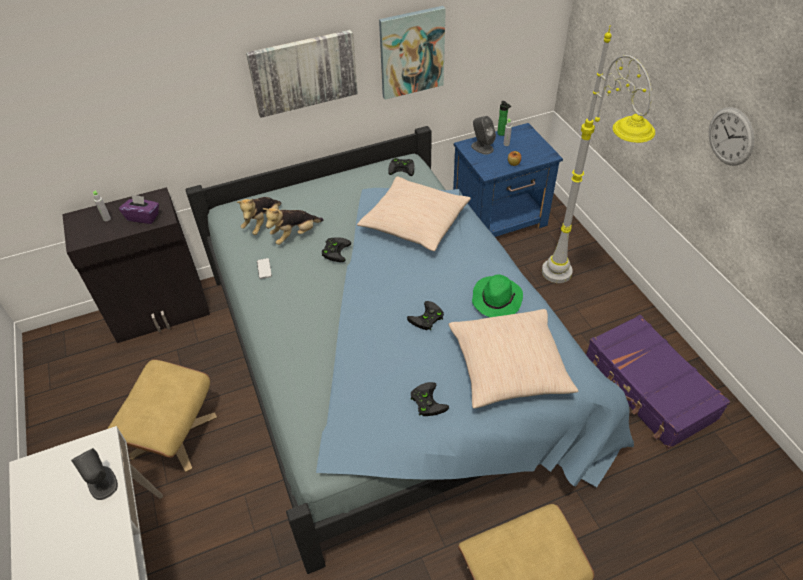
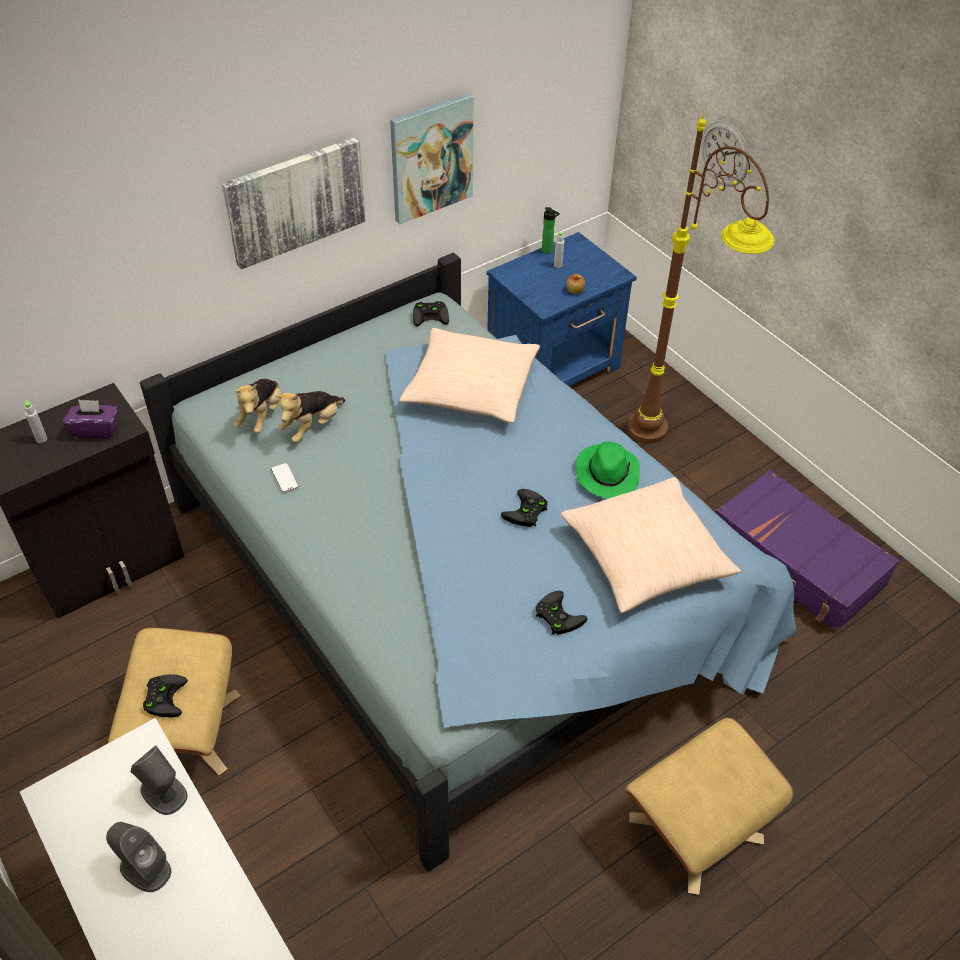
camera: 15 degrees left, 0 degrees up
(335, 250) = (376, 439): black game controller -> black game controller (164, 696)
(482, 147) = (527, 273): grey speaker -> grey speaker (145, 868)
(570, 289) = (670, 450): grey floor lamp -> brown floor lamp
(731, 136) = (861, 233): wall clock -> wall clock (725, 153)

